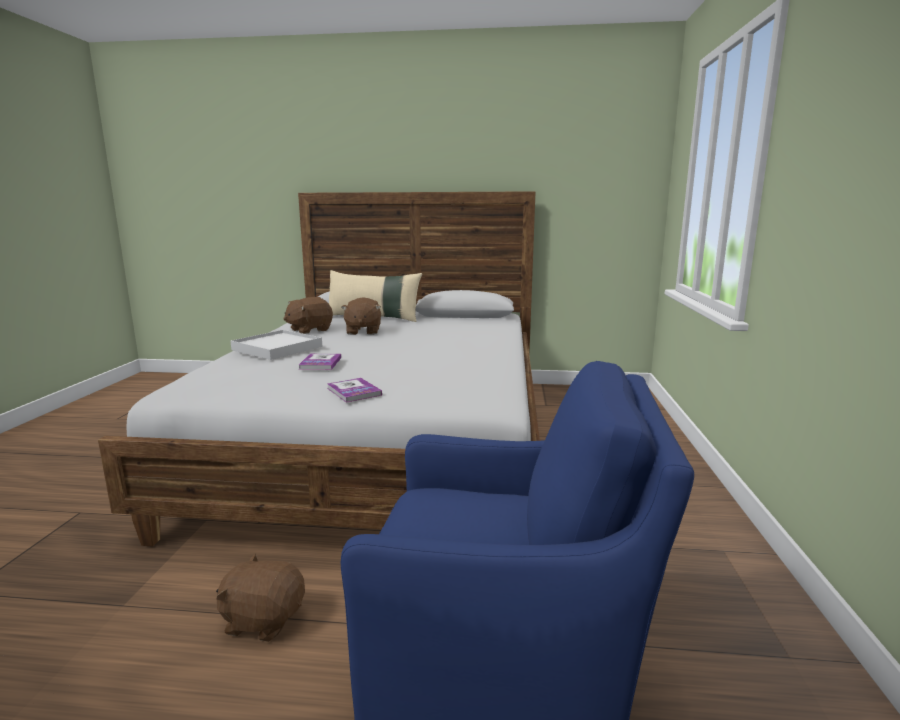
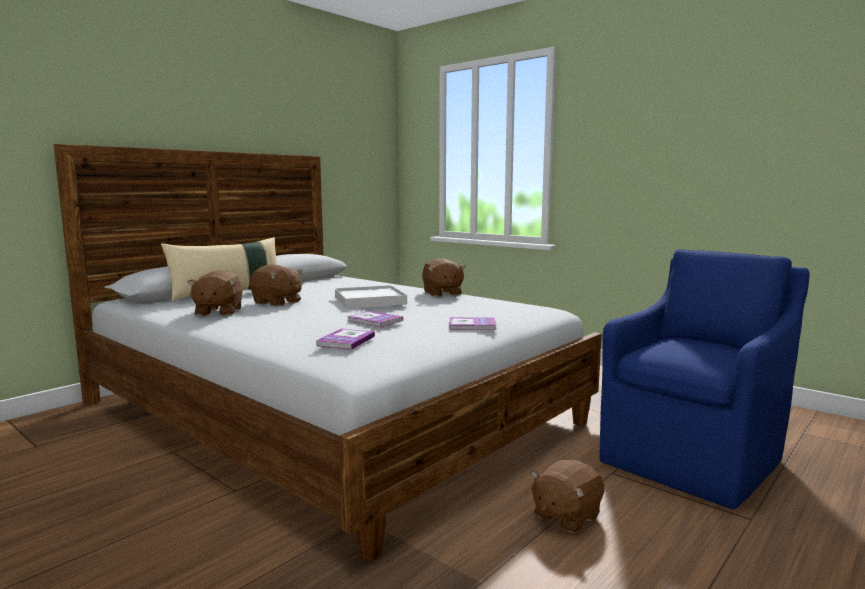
camera: 55 degrees left, 5 degrees down
(235, 371) = (346, 341): none -> book
(277, 348) = (283, 324): white tray -> white tray (370, 300)
(492, 356) = (442, 293): none -> brown plush toy

